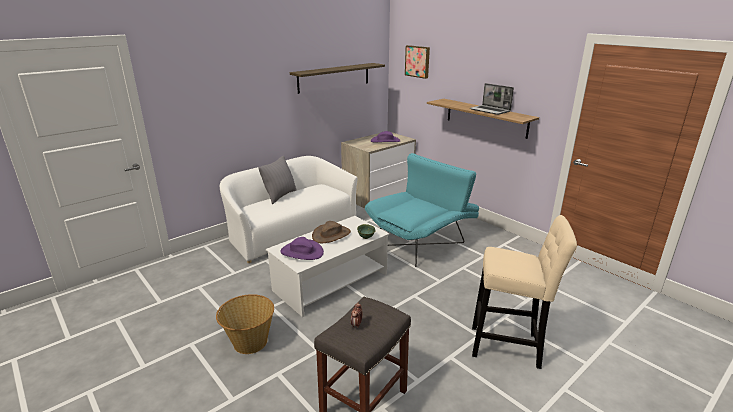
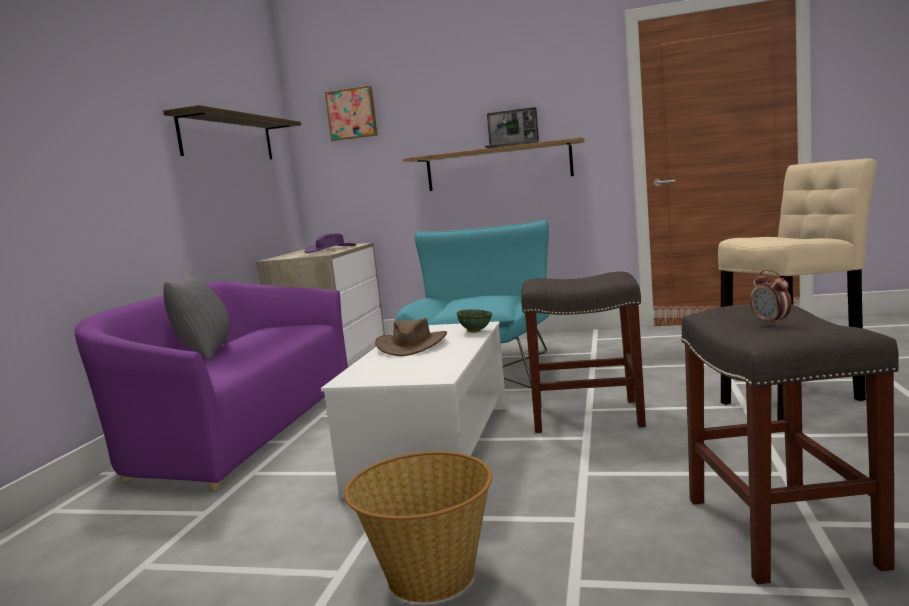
camera: 35 degrees left, 15 degrees down
(290, 231) = (239, 429): white sofa -> purple sofa
(301, 252) = (404, 368): purple hat -> none
(408, 299) = (588, 415): none -> grey stool

